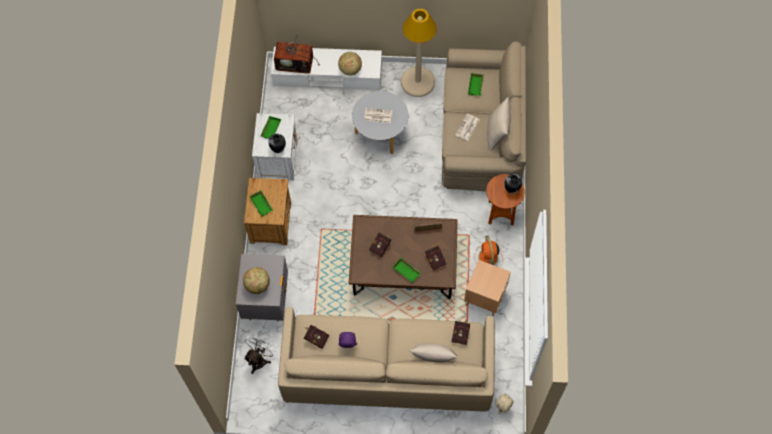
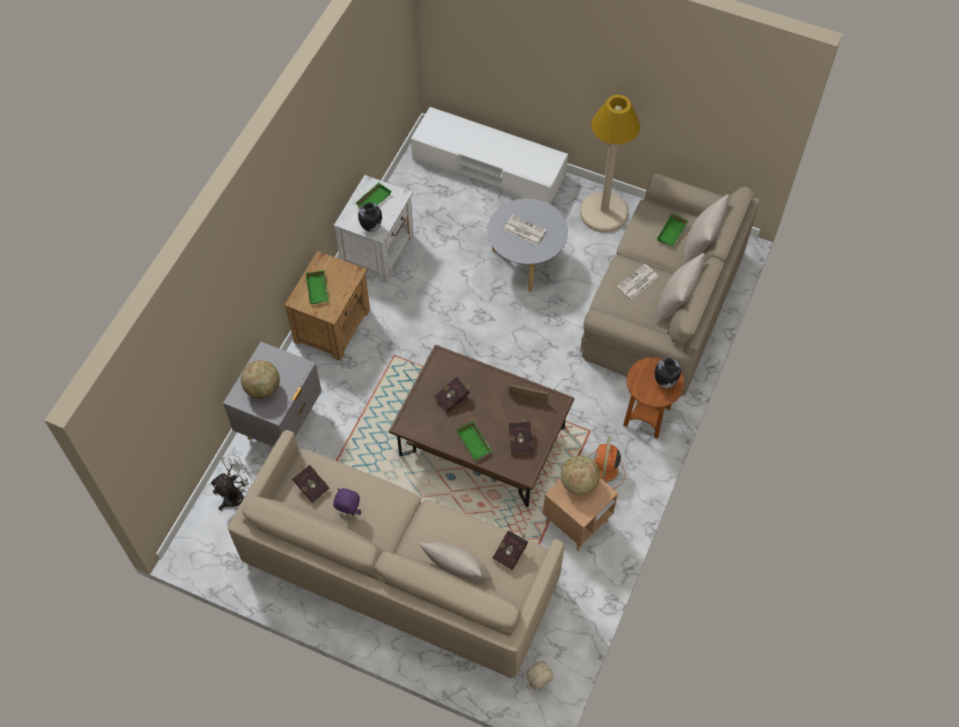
camera: 20 degrees right, 5 degrees down
(296, 64) = (448, 136): television -> none
(350, 69) = (516, 164): globe -> globe (578, 483)
(497, 89) = (701, 246): none -> beige pillow

